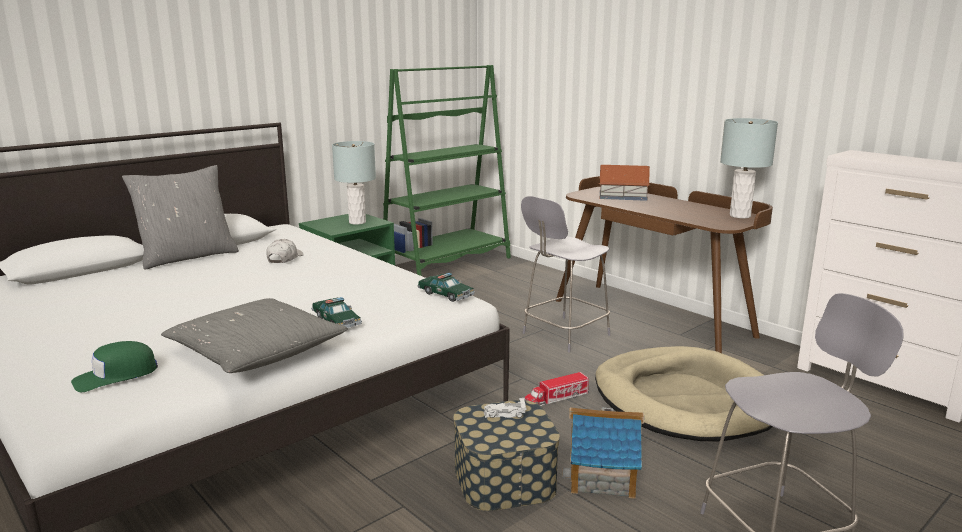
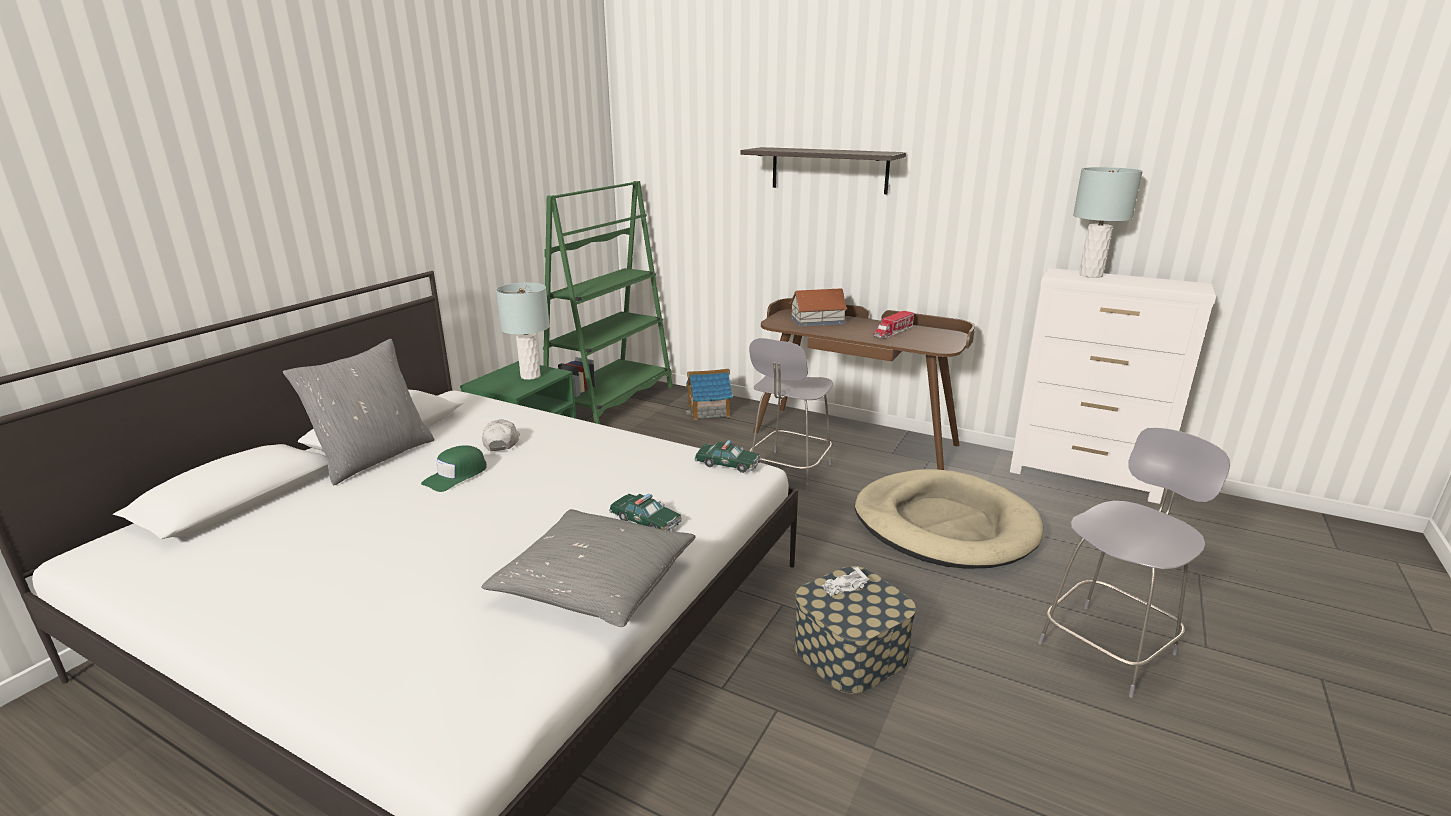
camera: 20 degrees left, 5 degrees up
(115, 376) = (458, 657): green cap -> green cap (456, 476)
(556, 399) = (833, 547): toy truck -> toy truck (893, 332)
(603, 477) = (934, 626): toy house -> toy house (709, 411)
(647, 51) = (829, 170): none -> shelf
(739, 216) = (943, 334): grey table lamp -> grey table lamp (1090, 275)

